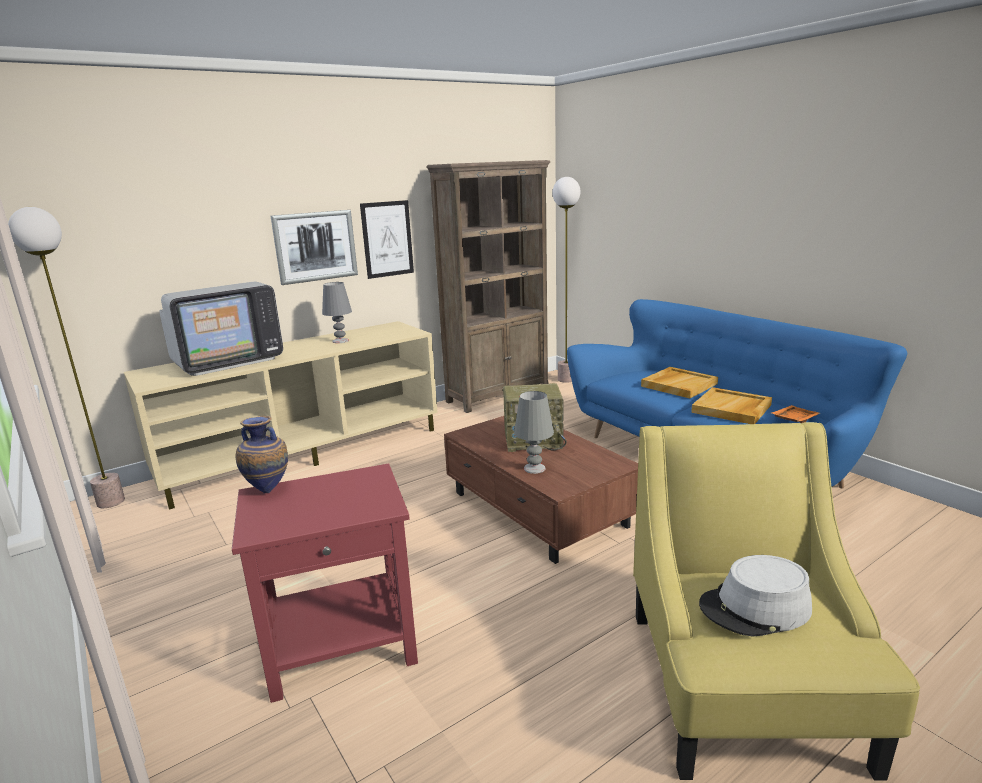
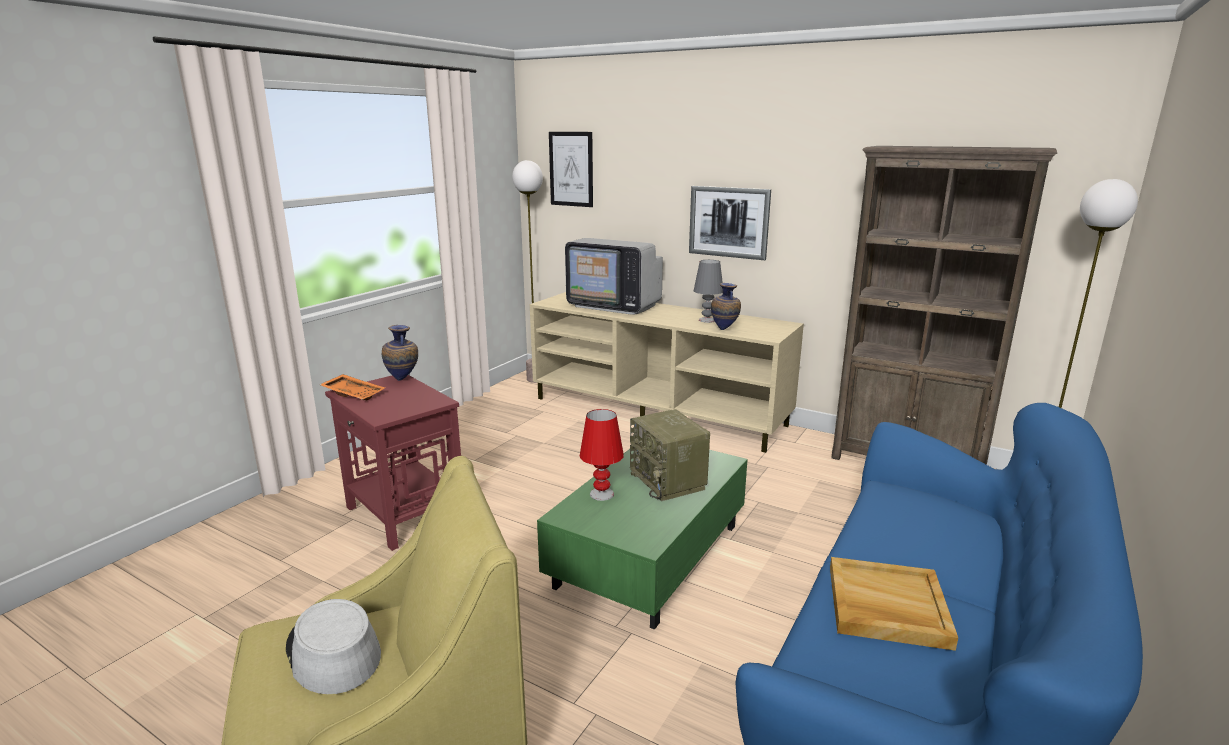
camera: 65 degrees right, 0 degrees up
(374, 340) = (725, 329): none -> vase
(387, 239) = (810, 228): picture -> picture (571, 169)
(534, 468) = (602, 494): grey table lamp -> red table lamp
(538, 510) = (648, 556): brown coffee table -> green coffee table
(679, 385) = (939, 546): beige tray -> none
(793, 420) = (906, 680): orange tray -> orange tray (354, 394)

